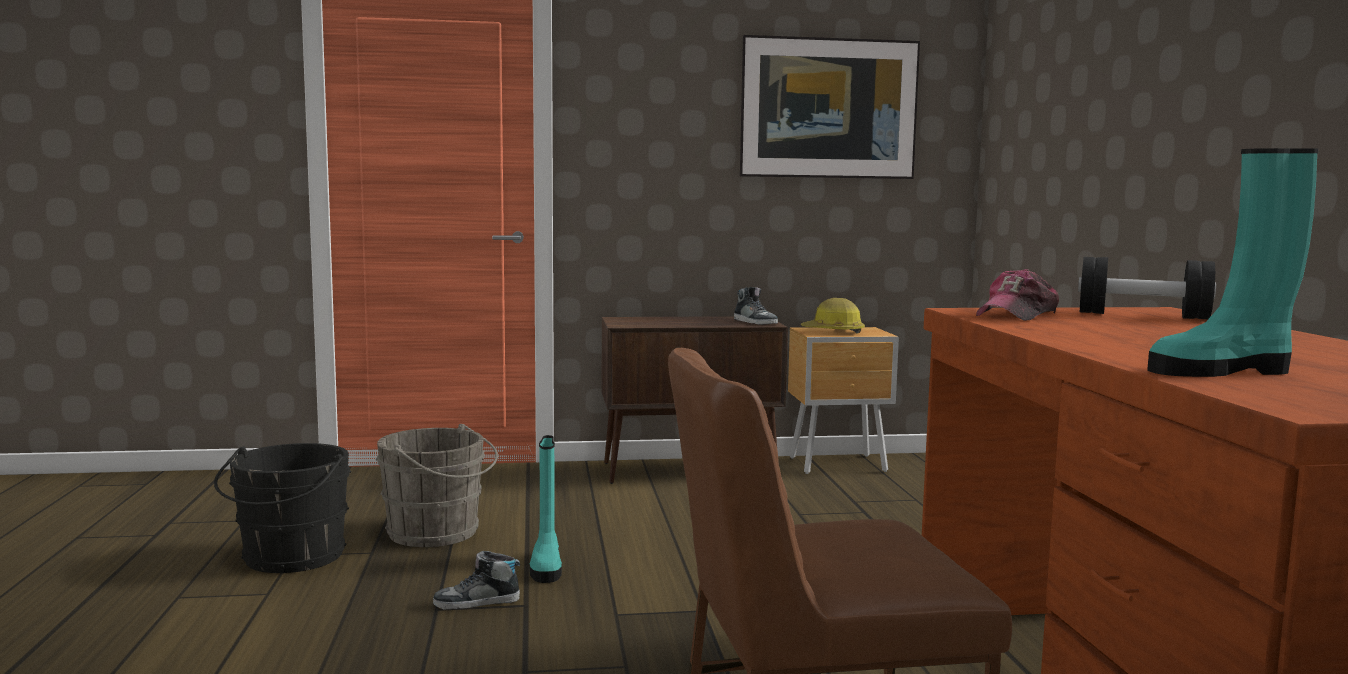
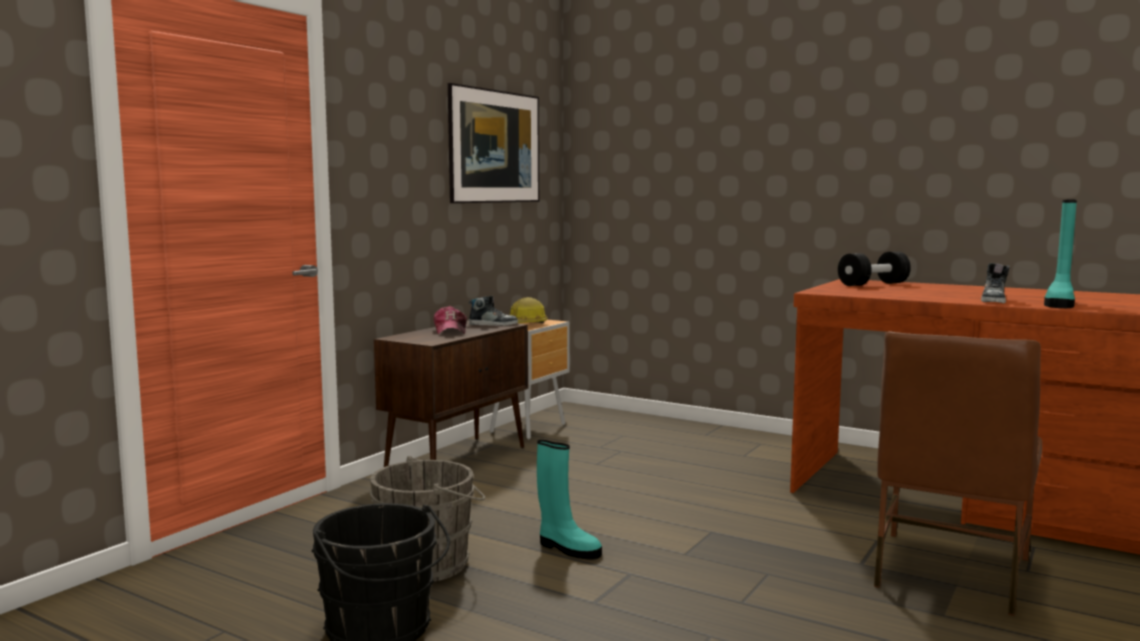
camera: 50 degrees left, 0 degrees up
(477, 602) = (602, 586): shoe -> shoe (994, 300)
(1018, 315) = (848, 291): cap -> cap (451, 330)

